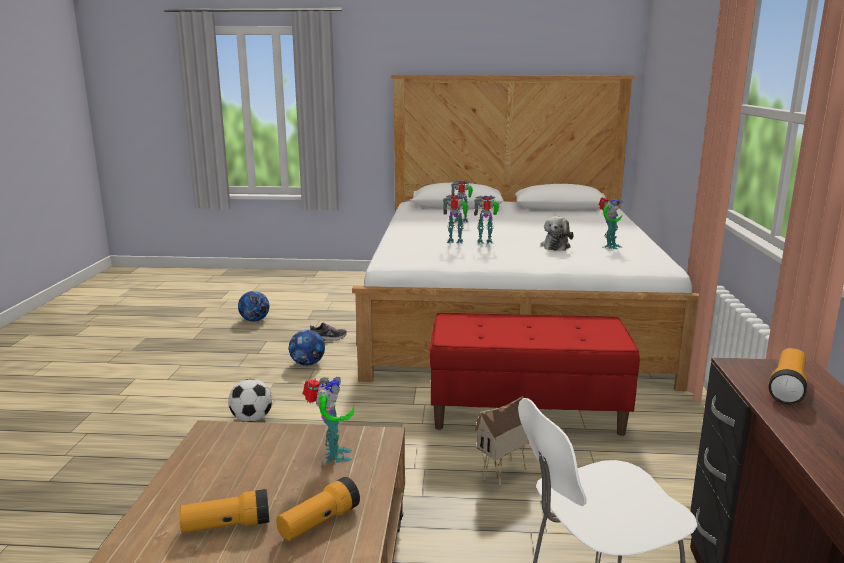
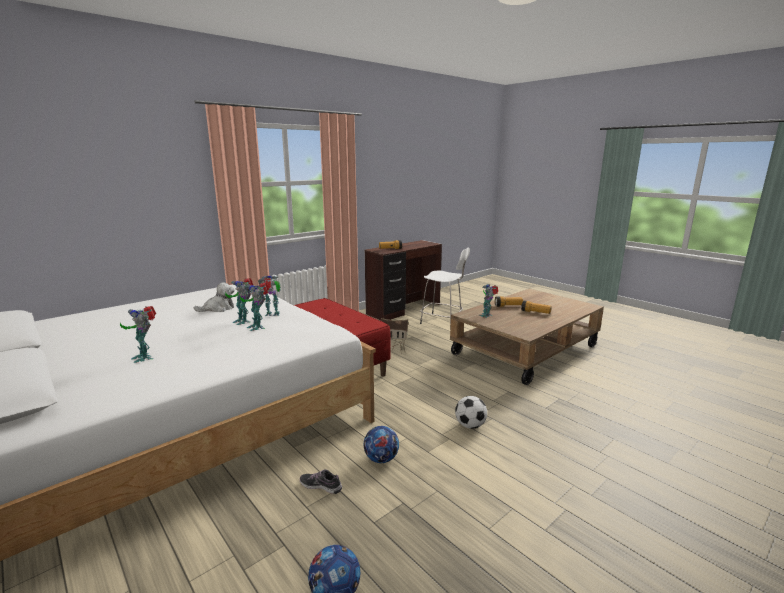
camera: 135 degrees left, 0 degrees up
(609, 246) = (204, 298): toy robot -> toy robot (273, 314)

